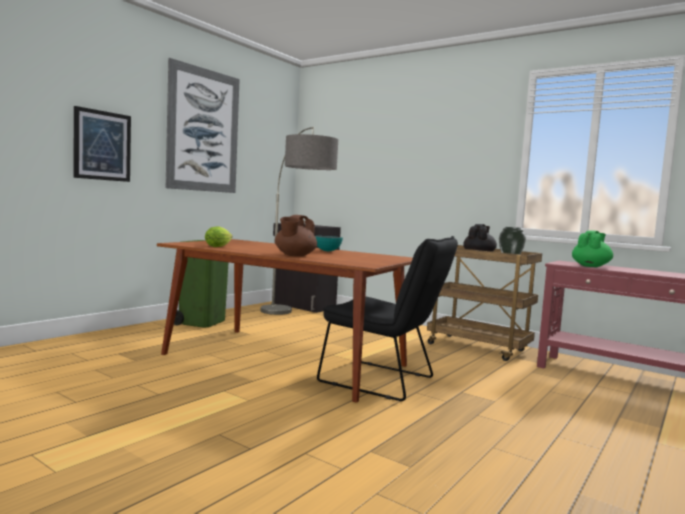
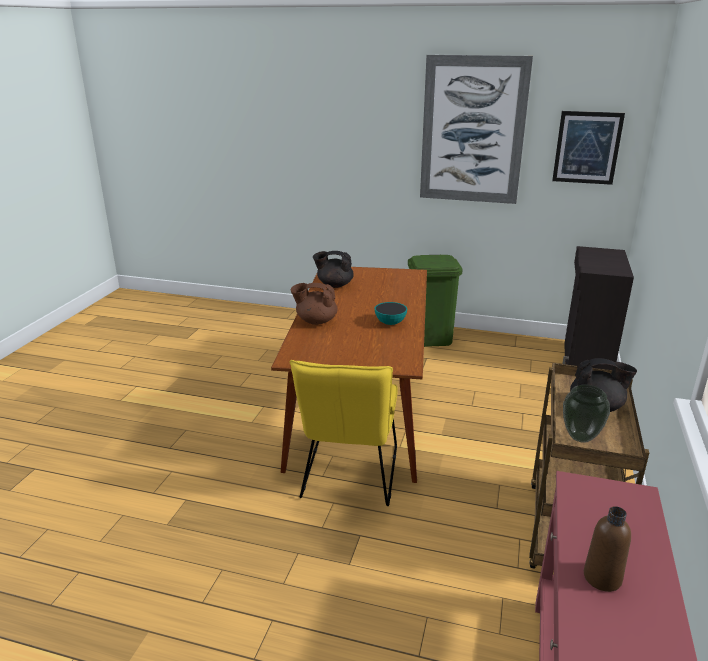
camera: 70 degrees right, 20 degrees up
(102, 145) = (354, 157): picture -> picture (587, 147)
(219, 246) = (334, 285): lettuce -> black teapot
(293, 319) = (510, 374): floor lamp -> none
(384, 381) = (349, 477): black chair -> yellow chair
(591, 266) = (590, 521): green teapot -> none
(635, 271) = (602, 577): none -> brown bottle

